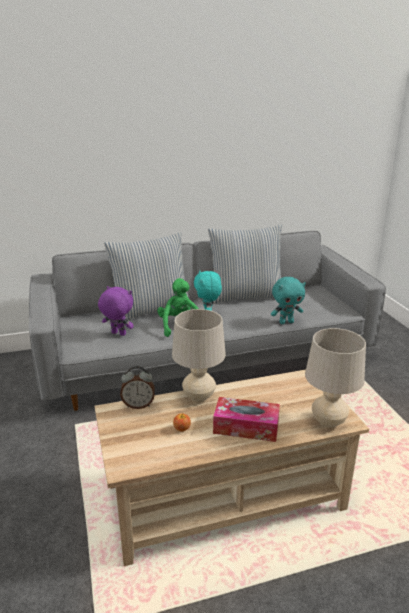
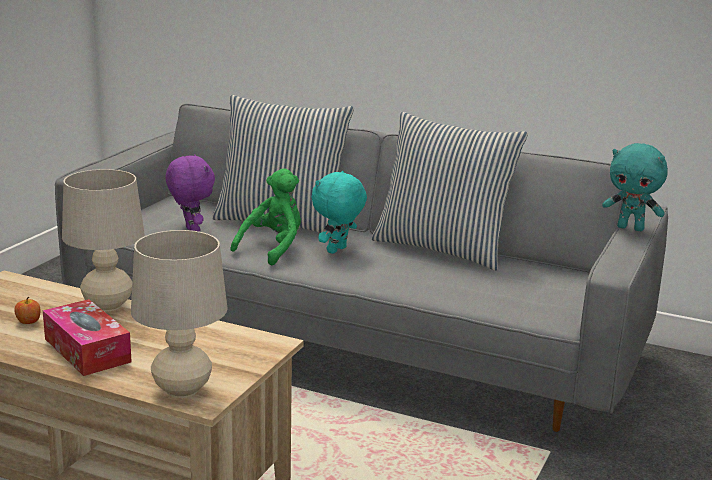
camera: 40 degrees right, 5 degrees down
(138, 405) = (38, 286): alarm clock -> none
(286, 322) = (426, 295): turquoise plush toy -> turquoise plush toy (631, 228)

